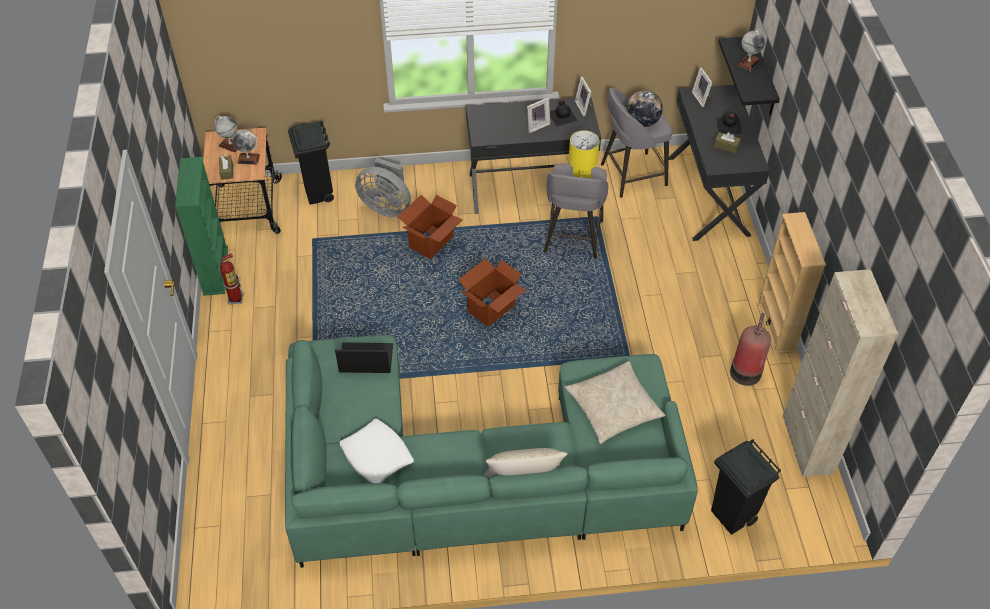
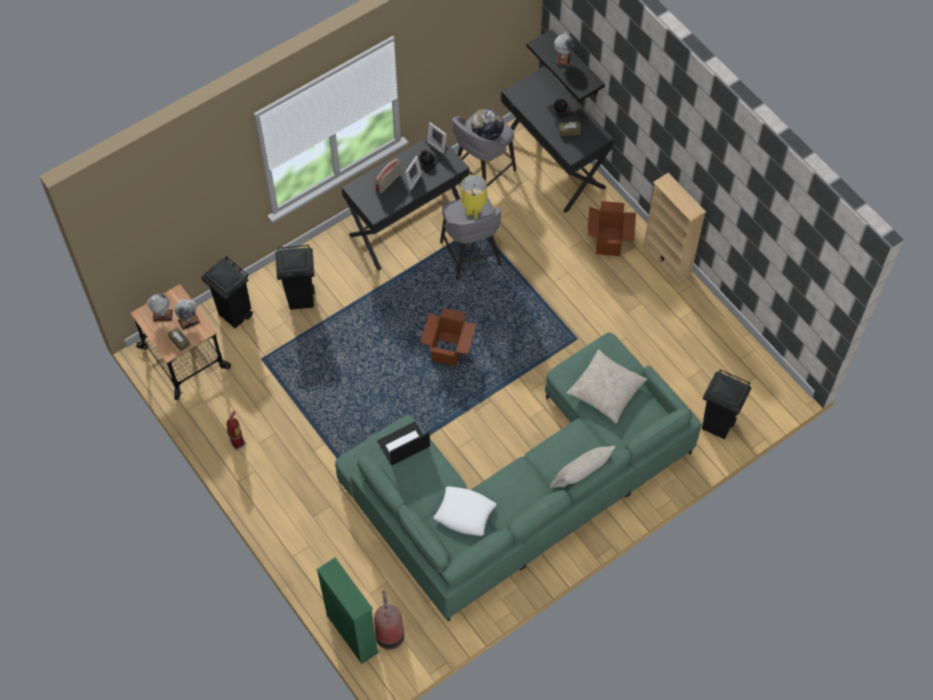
camera: 30 degrees left, 10 degrees up
(215, 270) = (201, 427): green bookcase -> green bookcase (352, 633)
(386, 207) = (301, 299): grey fan -> black trash can
(432, 242) = (362, 314): cardboard box -> cardboard box (609, 241)
(513, 119) = (389, 182): none -> radio
(701, 98) = (524, 93): picture frame -> none
(746, 370) = (665, 307): fire extinguisher -> fire extinguisher (389, 633)
(807, 444) = (738, 344): beige cabinet -> none

